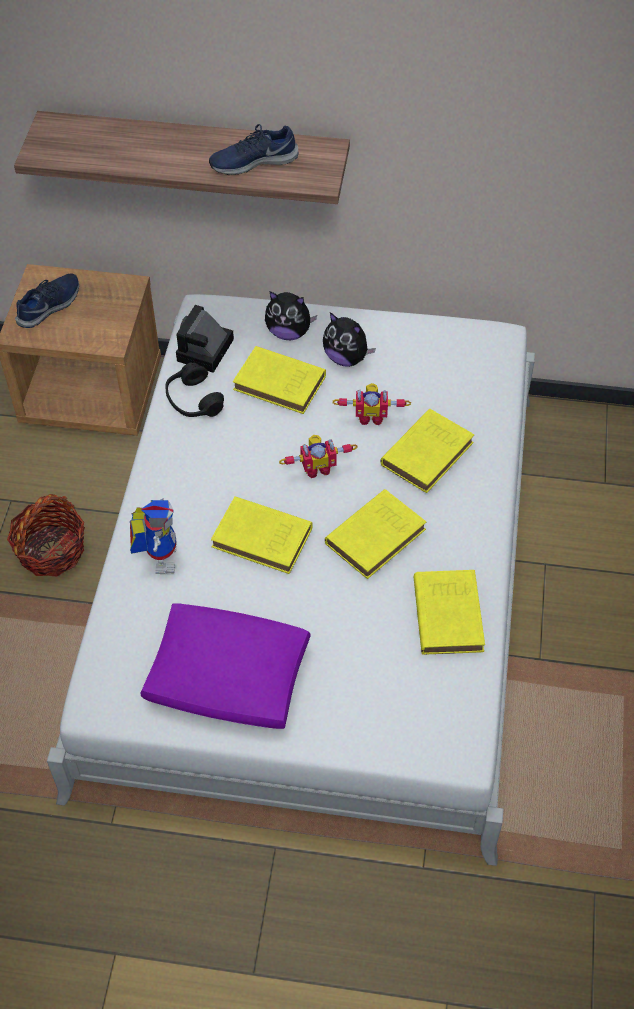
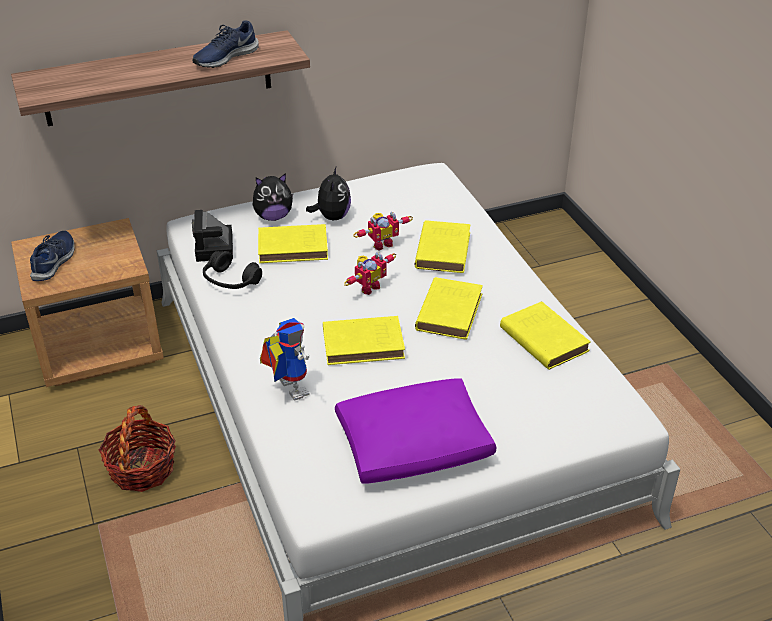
camera: 30 degrees left, 15 degrees down
(346, 358) = (332, 217): plush toy -> plush toy turned 90 degrees counterclockwise

